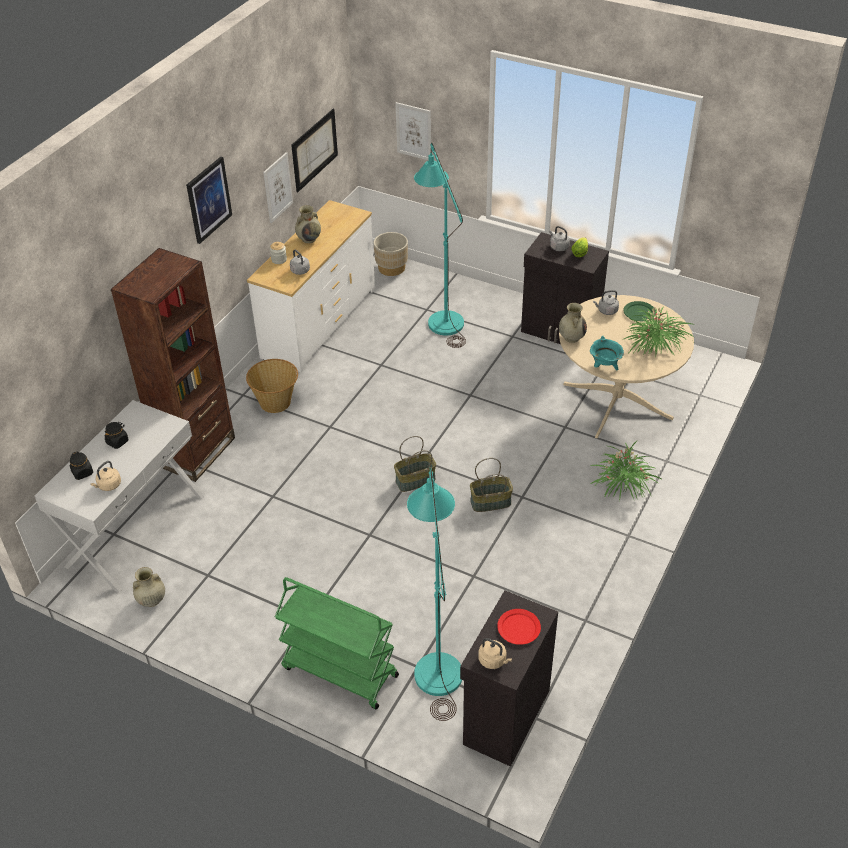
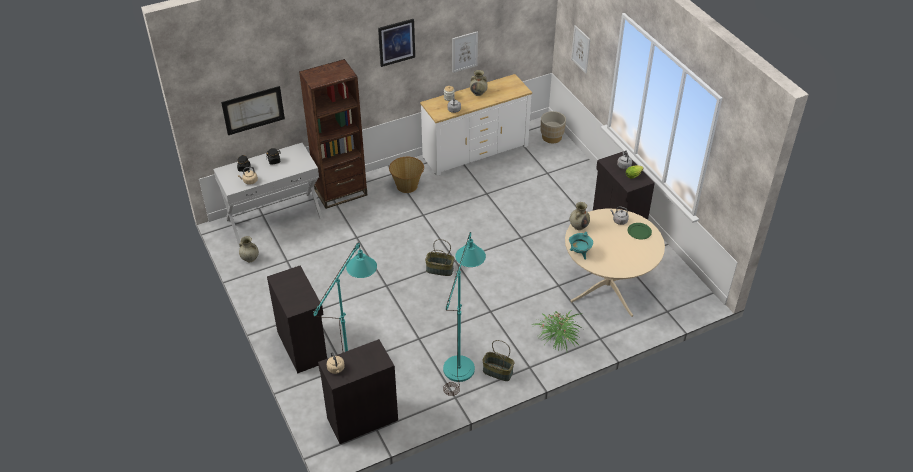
camera: 35 degrees right, 0 degrees up
(314, 150) = (507, 37): picture -> picture (253, 110)
(339, 671) = (303, 346): green cart -> black cabinet
(442, 317) = (552, 182): turquoise floor lamp -> turquoise floor lamp (461, 362)
(491, 502) = (469, 304): basket -> basket (498, 372)
(518, 627) = (365, 361): red plate -> none
(654, 345) = (626, 256): potted plant -> none

